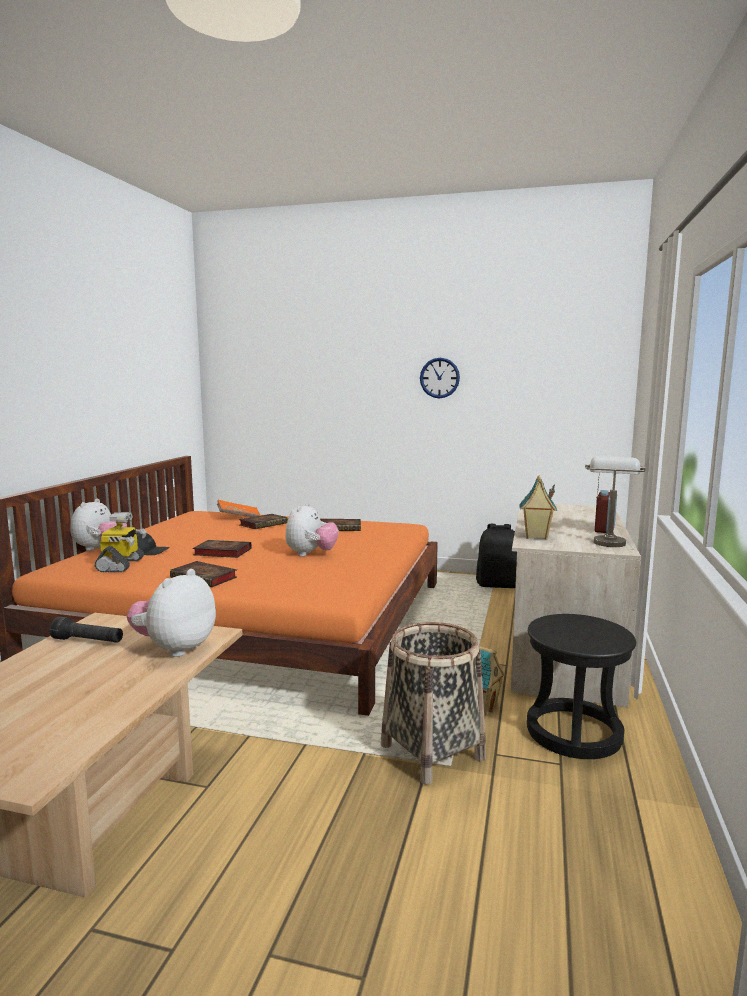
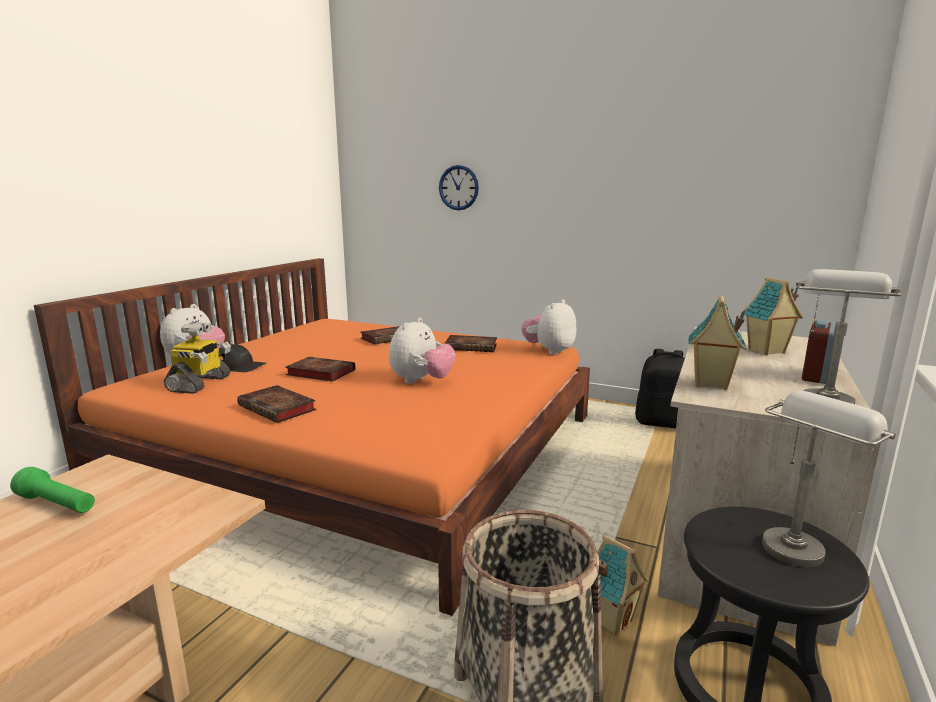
camera: 10 degrees right, 5 degrees up
(88, 641) = (57, 505): black flashlight -> green flashlight
(175, 648) = (152, 530): plush toy -> plush toy (549, 351)
(238, 517) = (366, 328): orange book -> none
(439, 378) = (604, 168): wall clock -> wall clock (458, 187)
(572, 516) = (766, 351): none -> toy house
(597, 627) = (800, 542): none -> grey table lamp

